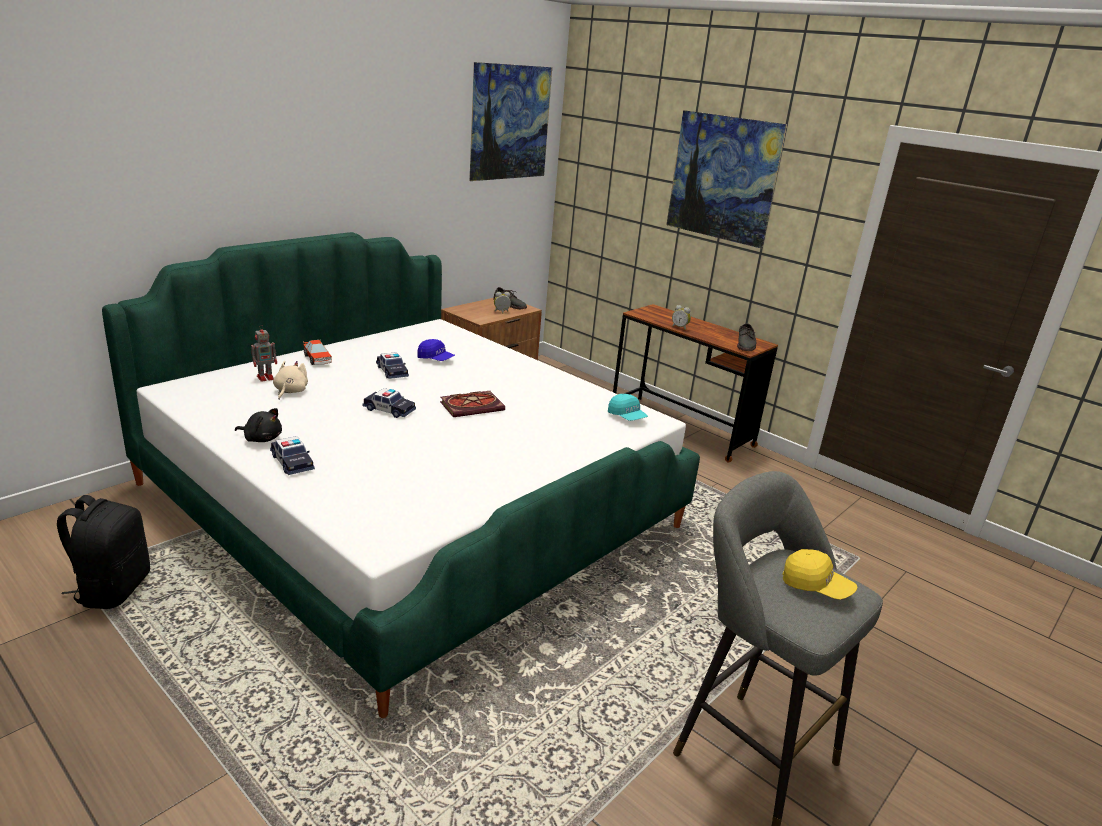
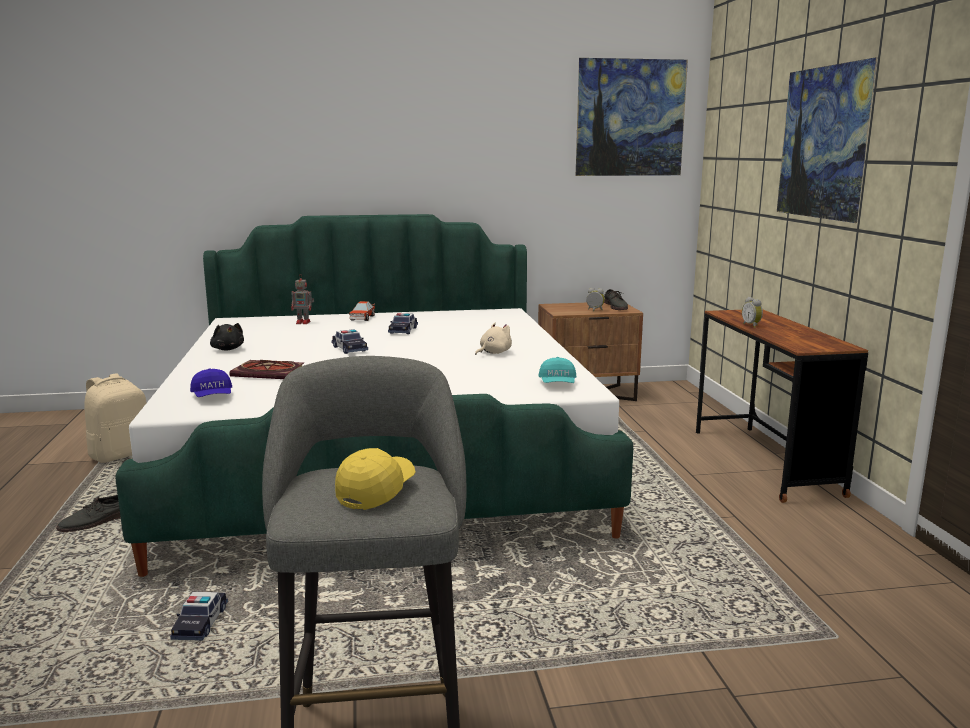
camera: 40 degrees right, 10 degrees down
(112, 589) = (121, 454): black backpack -> beige backpack
(290, 391) = (302, 331): beige plush toy -> beige plush toy (493, 353)
(292, 462) = (218, 362): toy car -> toy car (200, 623)
(436, 359) = (457, 328): blue cap -> blue cap (213, 397)
(473, 406) = (423, 356): book -> book (270, 373)
(746, 344) = (815, 344): grey shoe -> grey shoe (95, 522)
(816, 587) = (376, 491): yellow cap -> yellow cap turned 135 degrees counterclockwise

